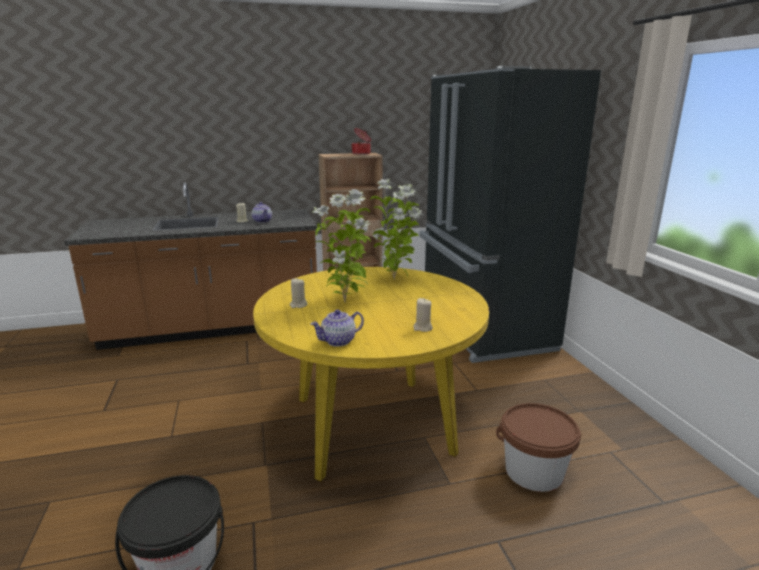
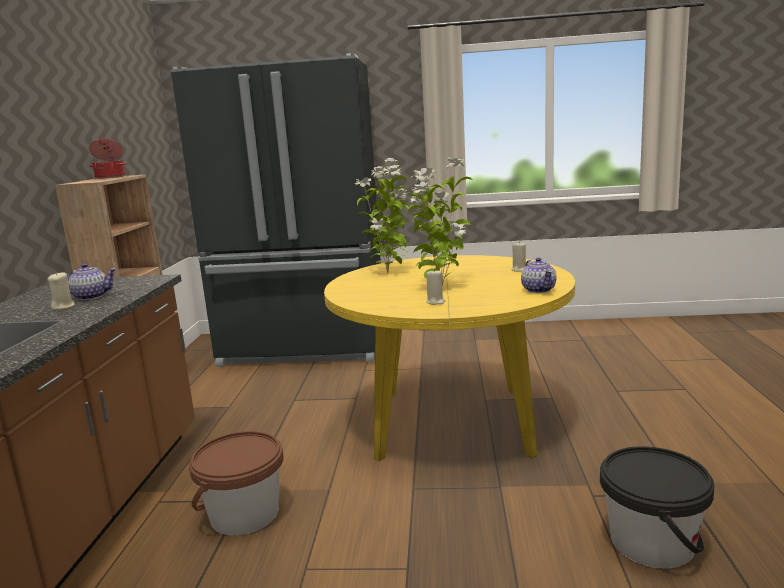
camera: 70 degrees left, 5 degrees down
(534, 471) = (544, 367): brown bucket -> brown bucket (244, 514)

